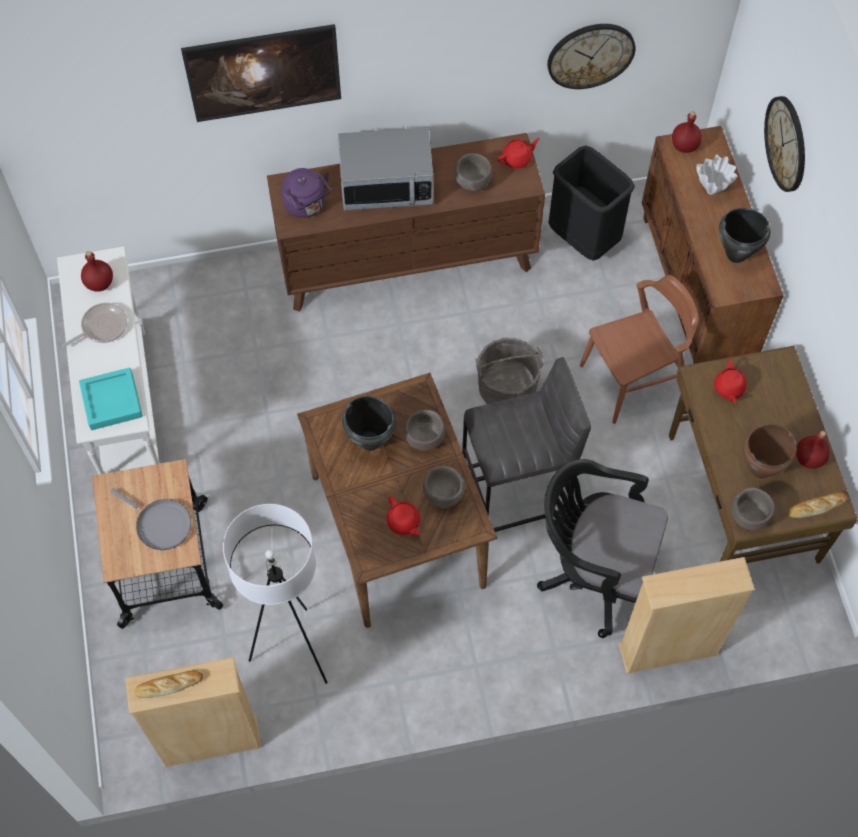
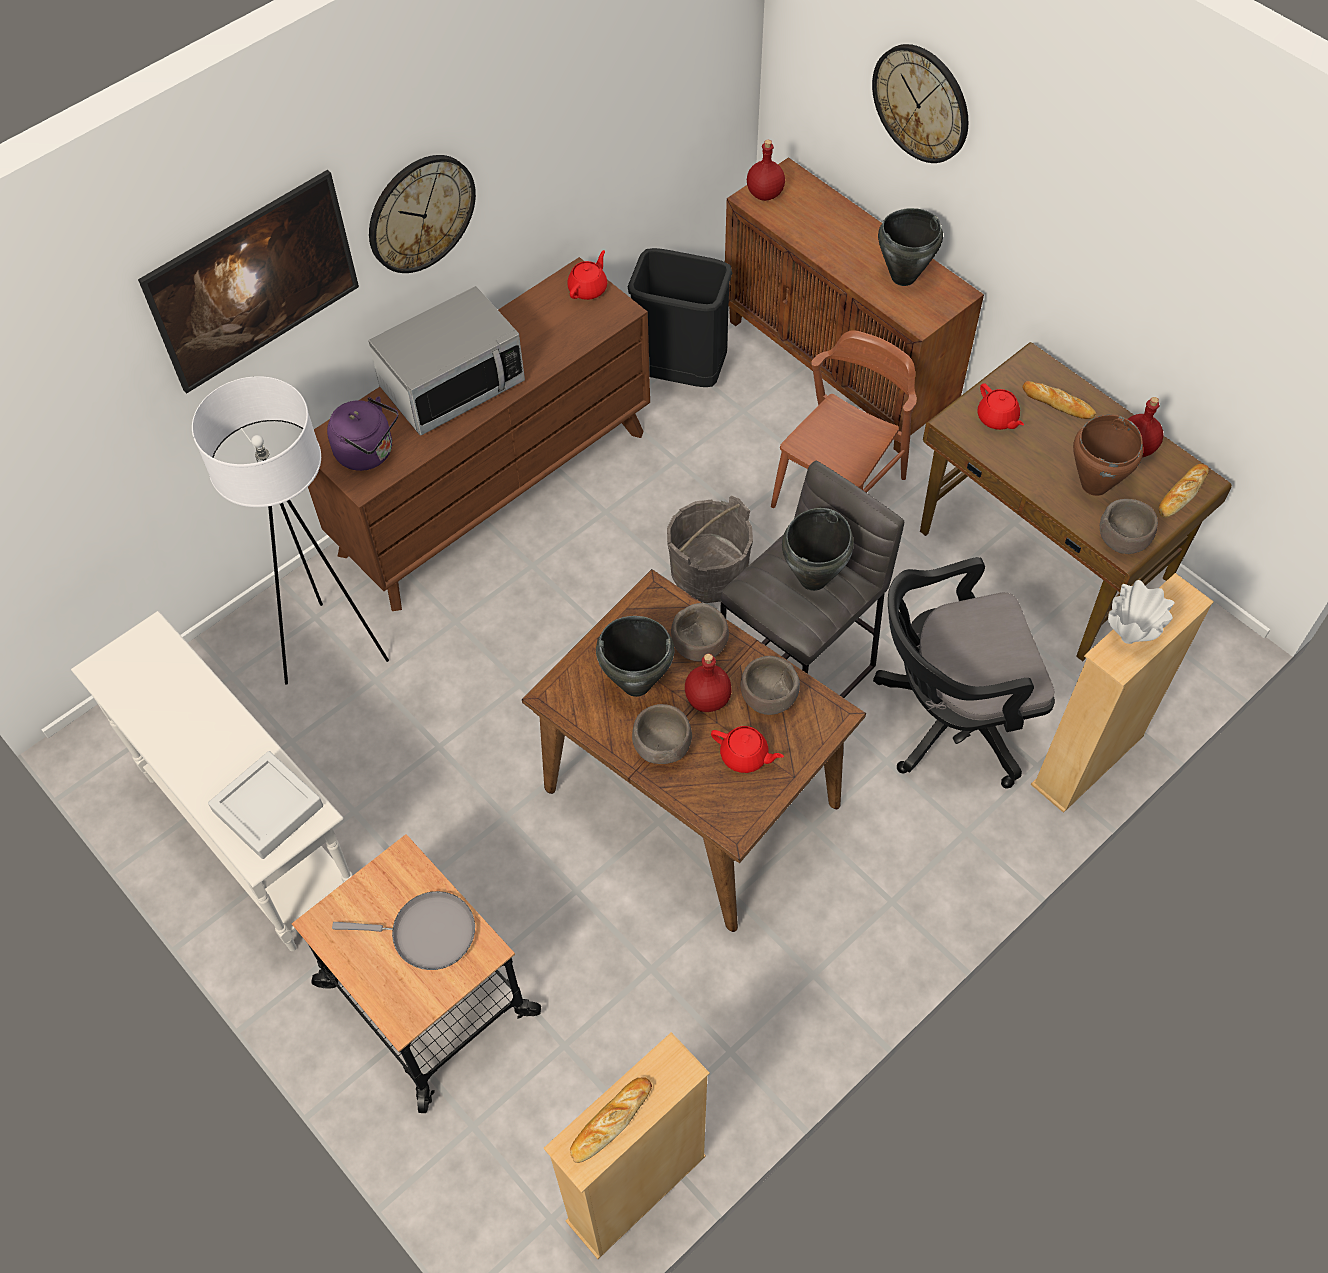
camera: 30 degrees left, 5 degrees down
(99, 283) = (152, 671): red bottle -> red bottle (706, 699)
(102, 327) = (192, 723): frying pan -> none
(112, 401) = (268, 808): turquoise tray -> grey tray
(294, 651) = (666, 1012): white floor lamp -> white floor lamp (333, 649)
(472, 182) = (553, 336): brown bowl -> brown bowl (661, 748)
(525, 433) = (814, 579): none -> black cooking pot
(590, 55) = (625, 116): wall clock -> wall clock (421, 213)
(712, 191) = (829, 226): white vase -> white vase (1129, 637)
(779, 399) = (1058, 403): none -> bread

